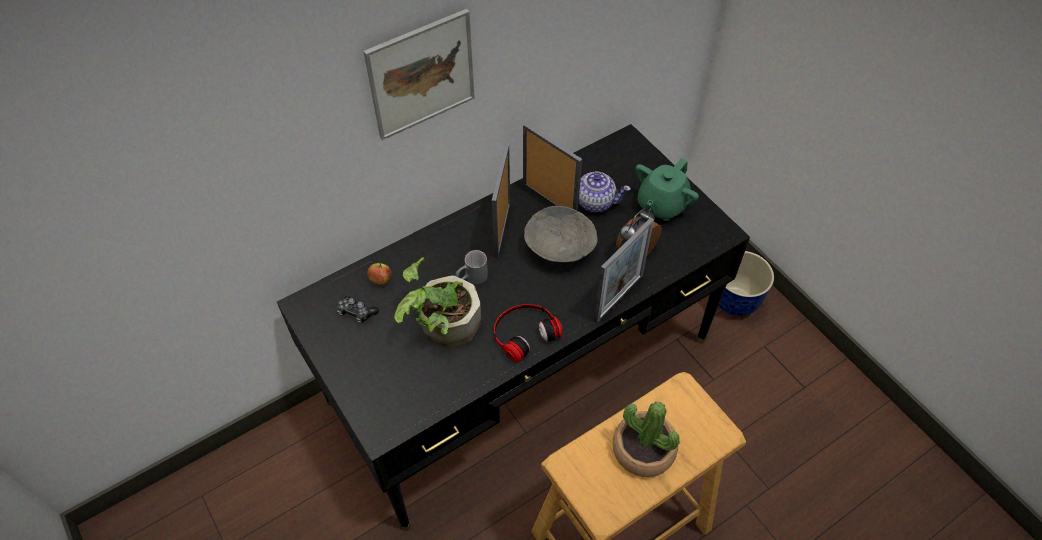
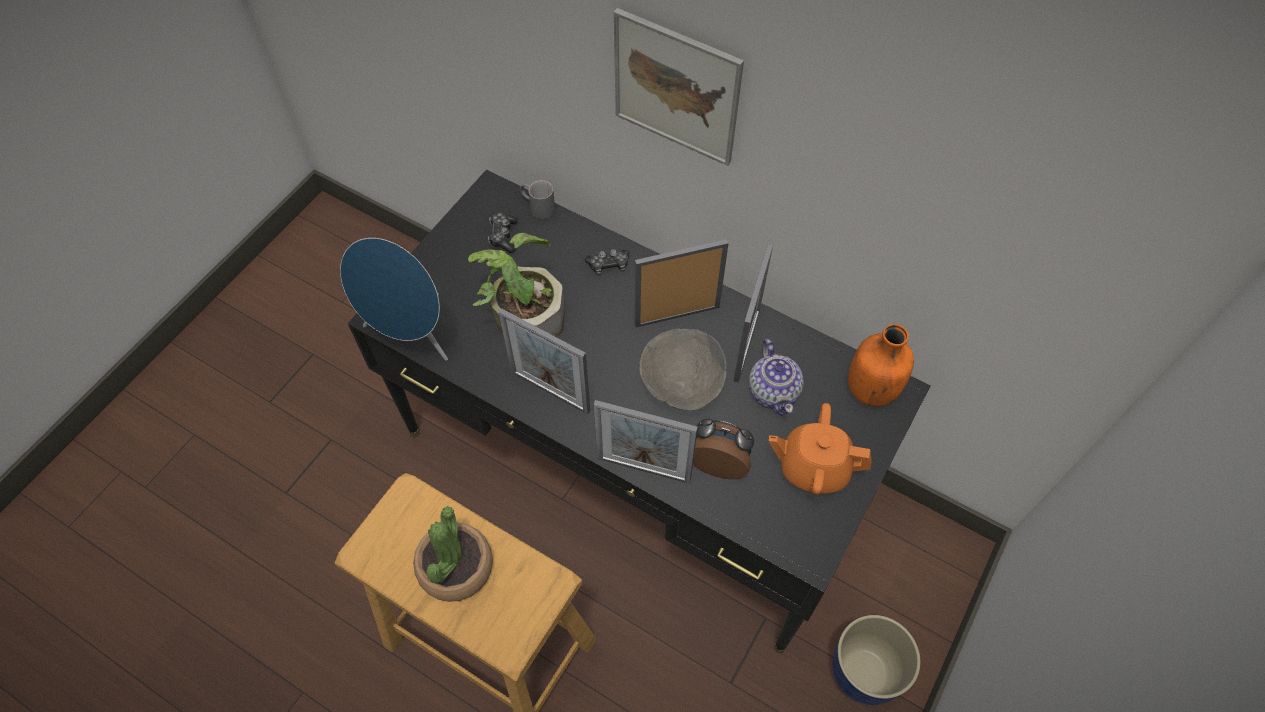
camera: 65 degrees right, 5 degrees up
(380, 280) = (552, 237): apple -> none
(414, 413) = (411, 335): none -> blue speaker
(431, 253) = (608, 265): none -> game controller
(471, 278) = (596, 314): grey mug -> grey mug (537, 207)
(524, 332) = (550, 391): headphones -> picture frame
(618, 152) = (870, 388): none -> orange bottle
(661, 205) = (813, 467): green teapot -> orange teapot

